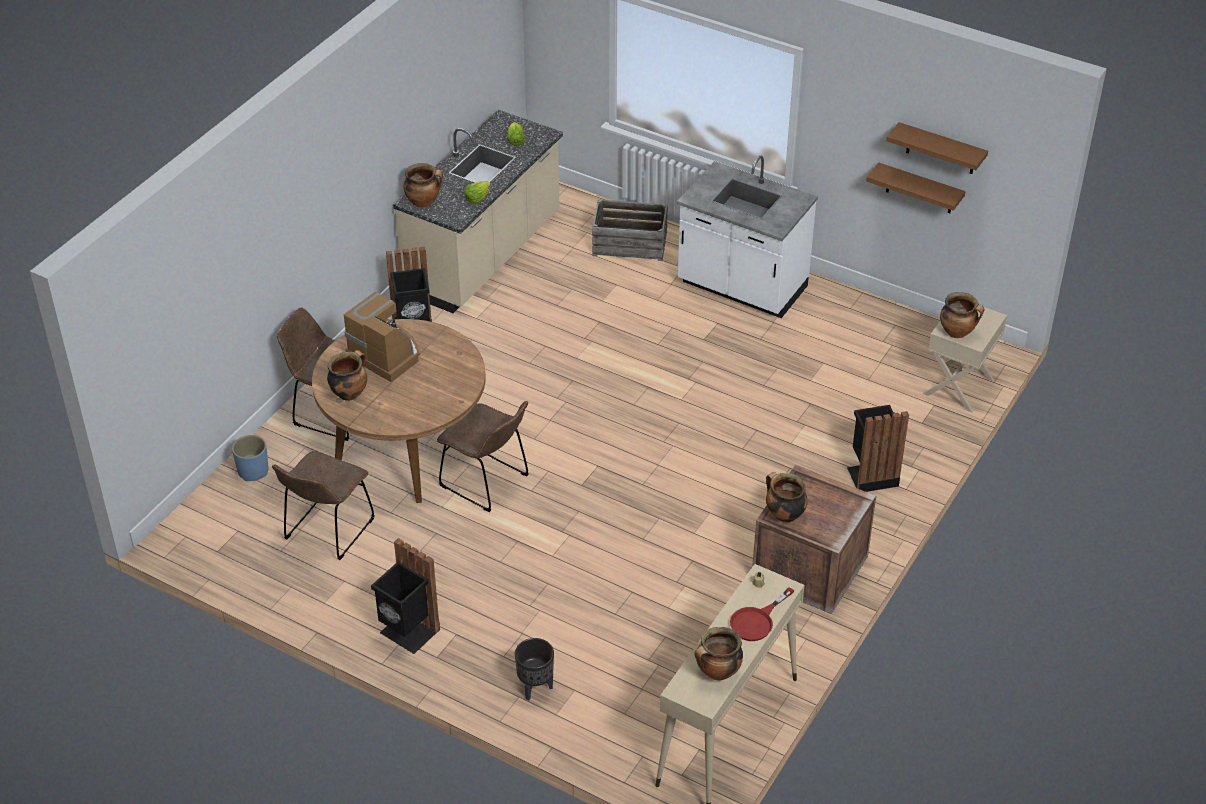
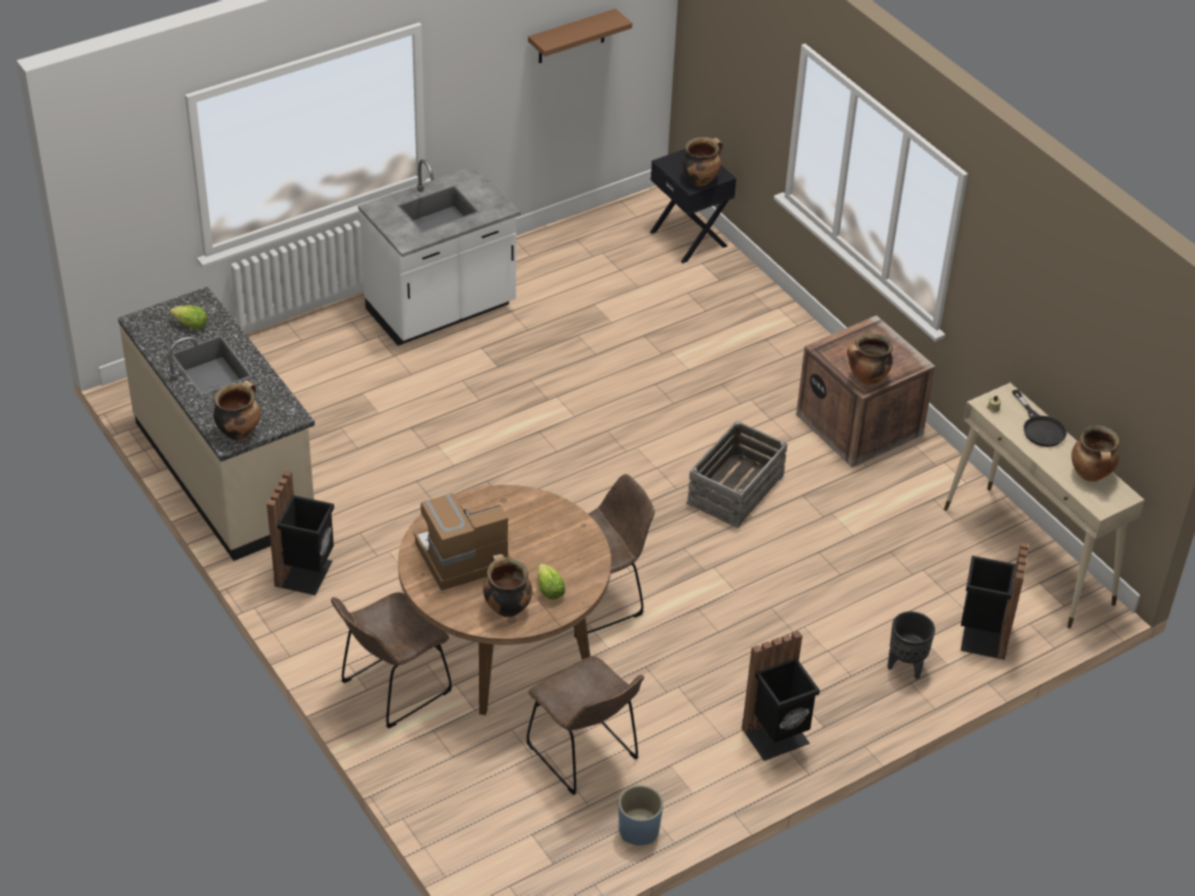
camera: 65 degrees left, 0 degrees up
(253, 471) = (440, 790): blue planter -> blue planter (638, 831)
(477, 198) = (270, 389): lettuce -> lettuce (549, 590)
(629, 244) = (305, 359): crate -> crate (736, 490)
(757, 621) = (1040, 427): red frying pan -> black frying pan
(871, 475) = (765, 338): black trash can -> black trash can (982, 636)
(919, 189) = (555, 92): brown shelf -> none
(959, 387) = (689, 238): beige nightstand -> black nightstand

